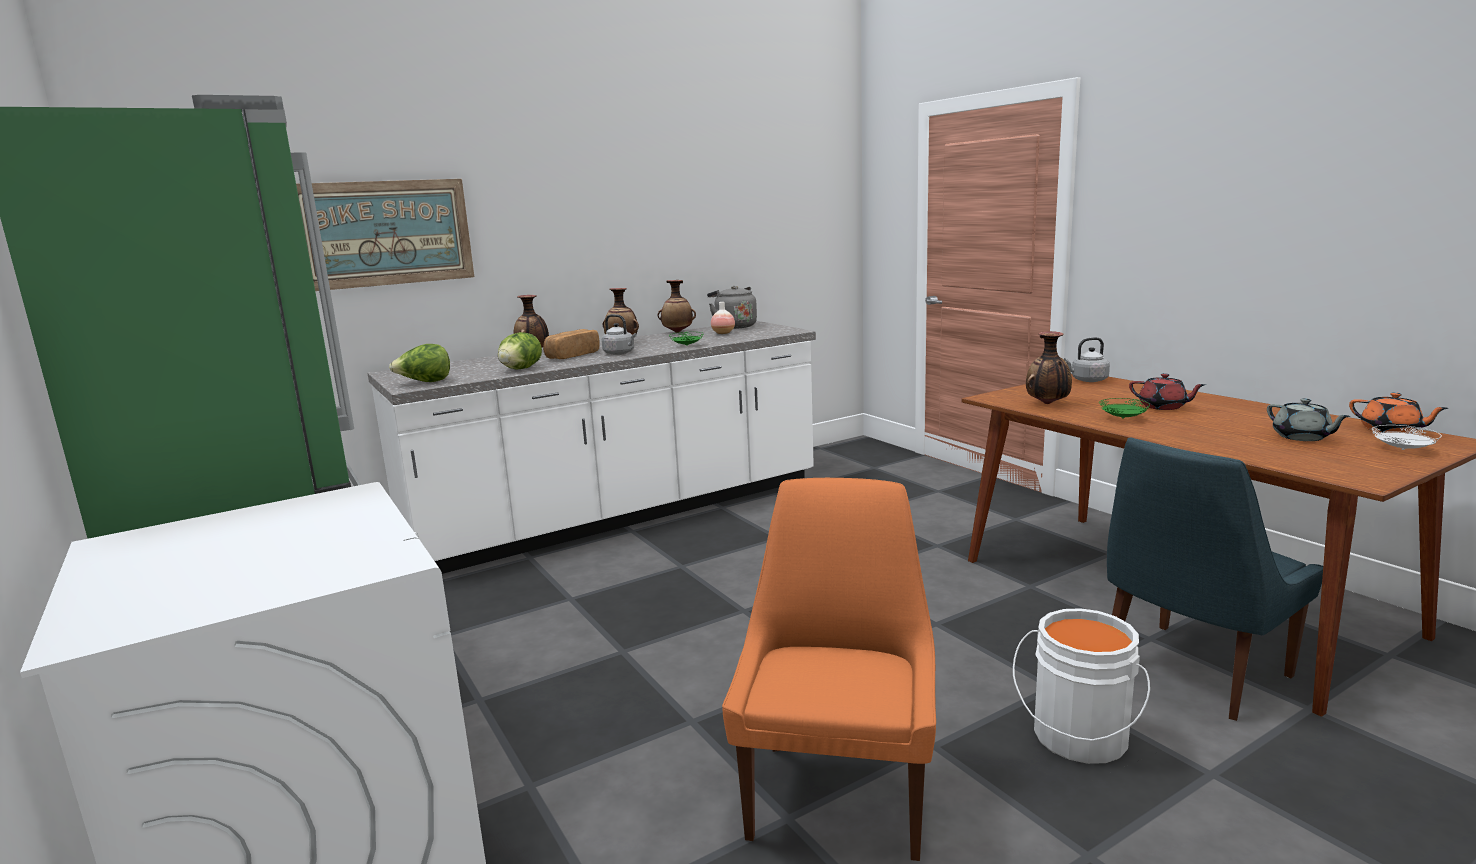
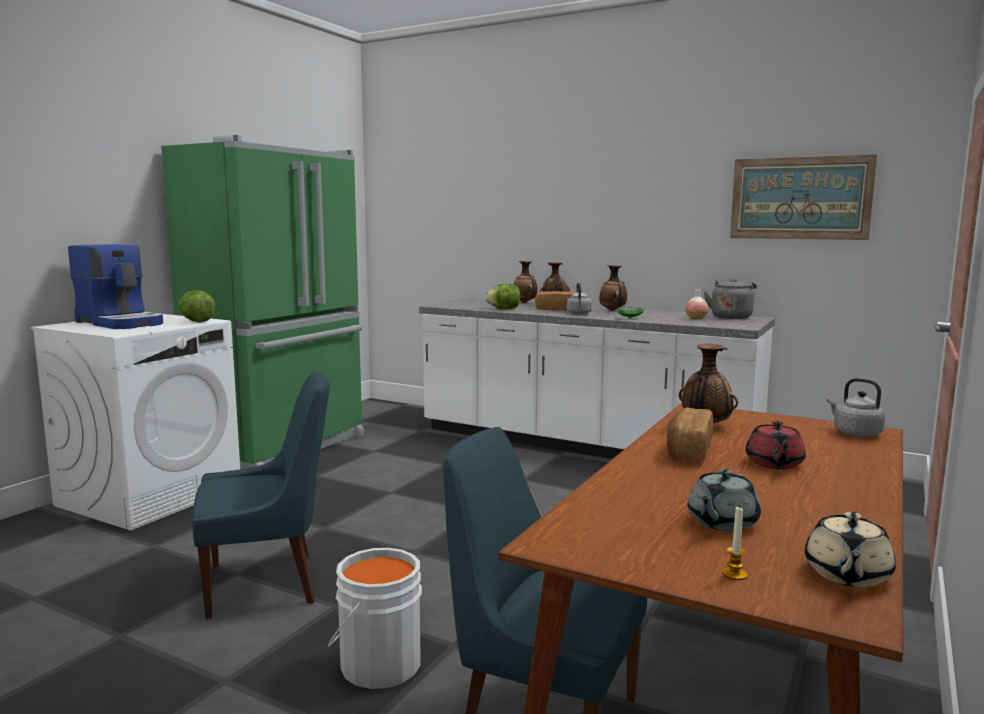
camera: 60 degrees right, 5 degrees down
(212, 564) = (121, 323): none -> coffee machine
(385, 233) = (488, 212): picture -> picture (800, 198)
(425, 382) = (449, 305): lettuce -> lettuce (196, 321)
(678, 332) = (679, 312): vase -> vase (525, 302)
(839, 792) = (267, 583): orange chair -> blue chair
(1123, 418) = (688, 451): green plate -> bread
(1391, 431) = (847, 575): orange teapot -> beige teapot
(1402, 450) = (734, 574): white plate -> candle

